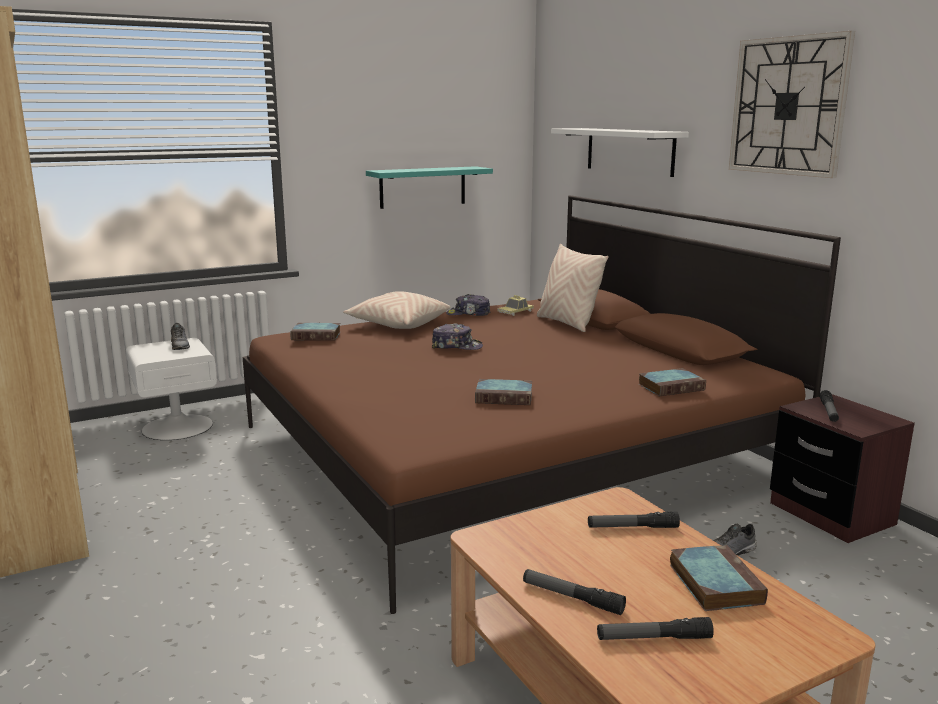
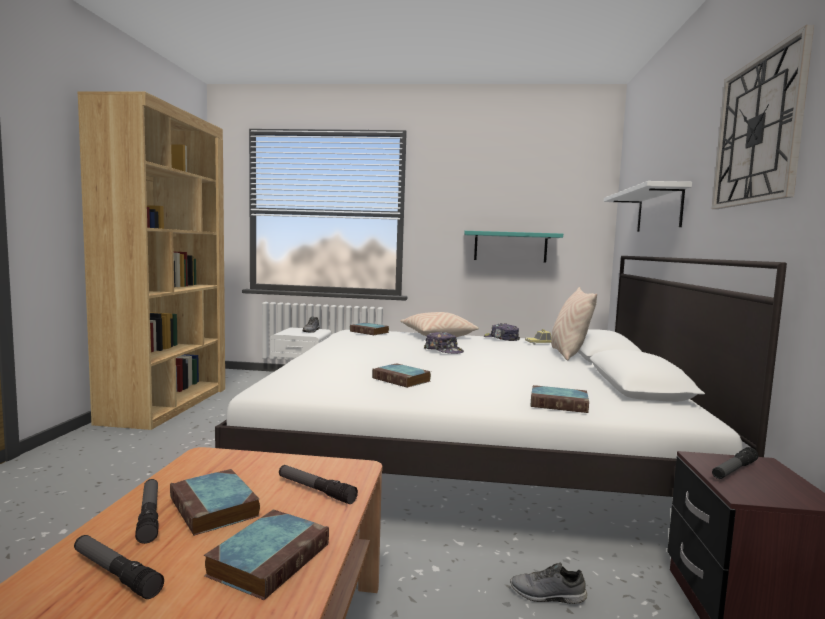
camera: 35 degrees right, 10 degrees down
(506, 453) = (470, 450): brown bed -> white bed
(602, 571) = (215, 508): none -> book

